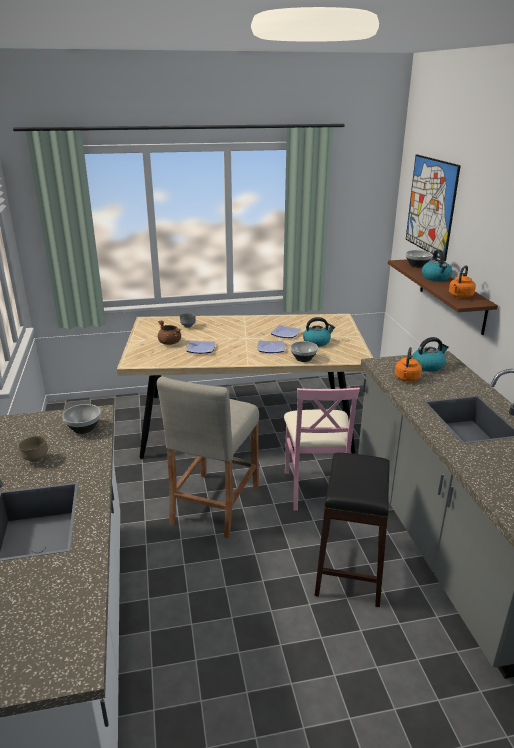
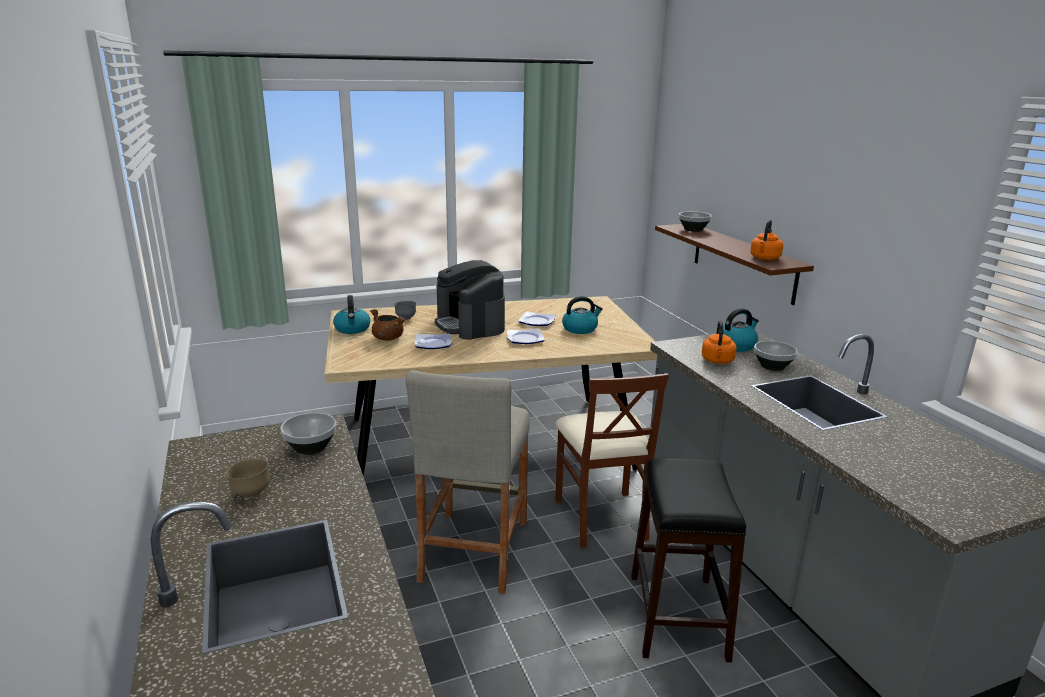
camera: 10 degrees left, 5 degrees down
(234, 334) = (470, 325): none -> coffee machine
(304, 359) = (572, 348): bowl -> bowl (773, 366)
(315, 488) = (601, 517): pink chair -> brown chair
(431, 206) = (704, 157): picture -> none
(436, 277) = (724, 241): kettle -> kettle (352, 329)

